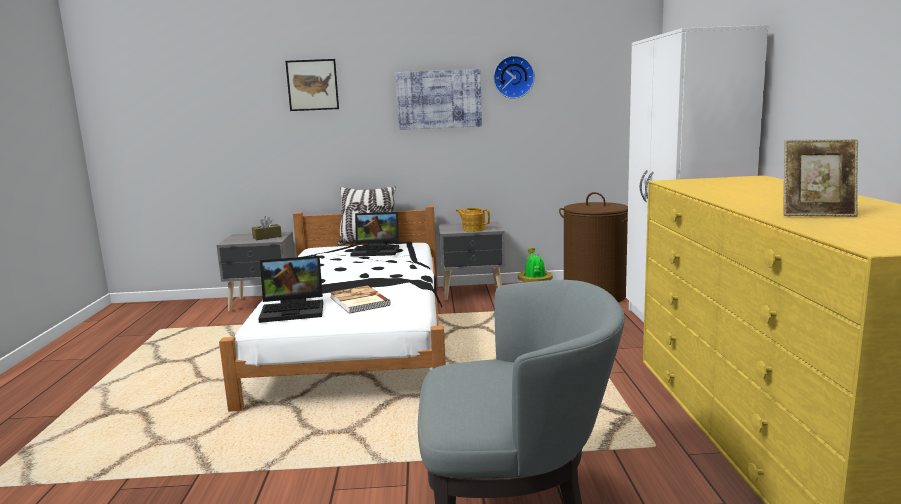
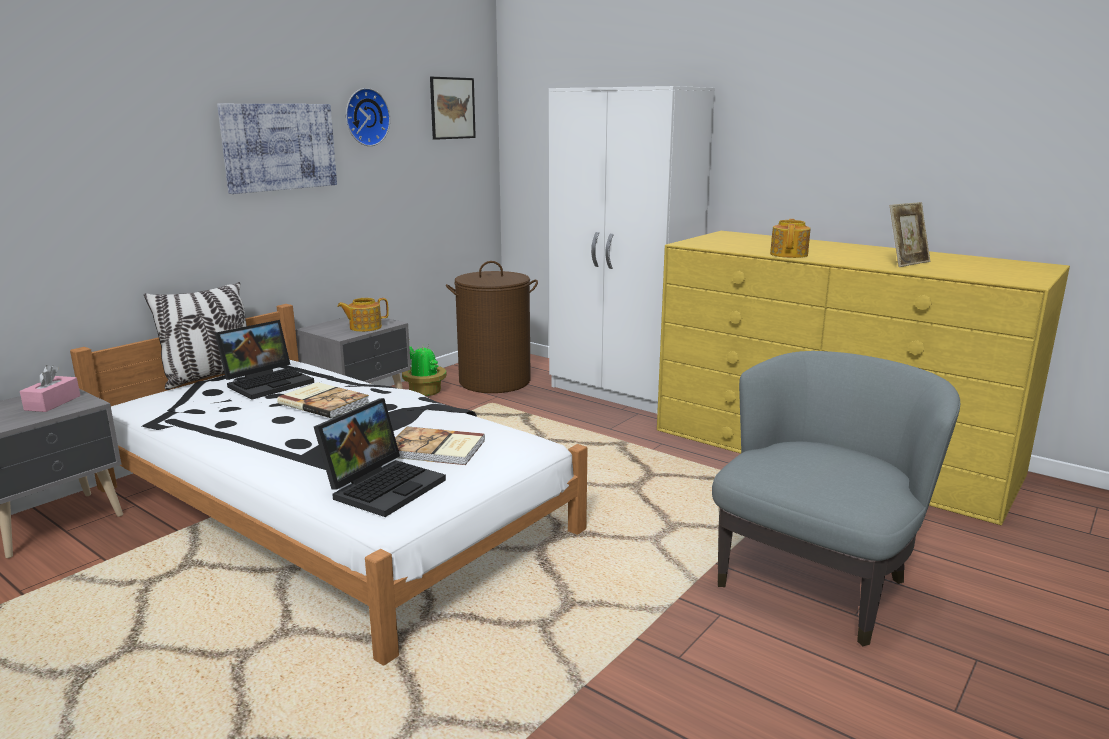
camera: 50 degrees left, 5 degrees up
(267, 237) = (52, 403): brown tissue box -> pink tissue box
(312, 85) = (79, 120): picture -> picture (452, 108)
(373, 265) = (324, 402): none -> book
(721, 196) = (789, 254): none -> teapot

